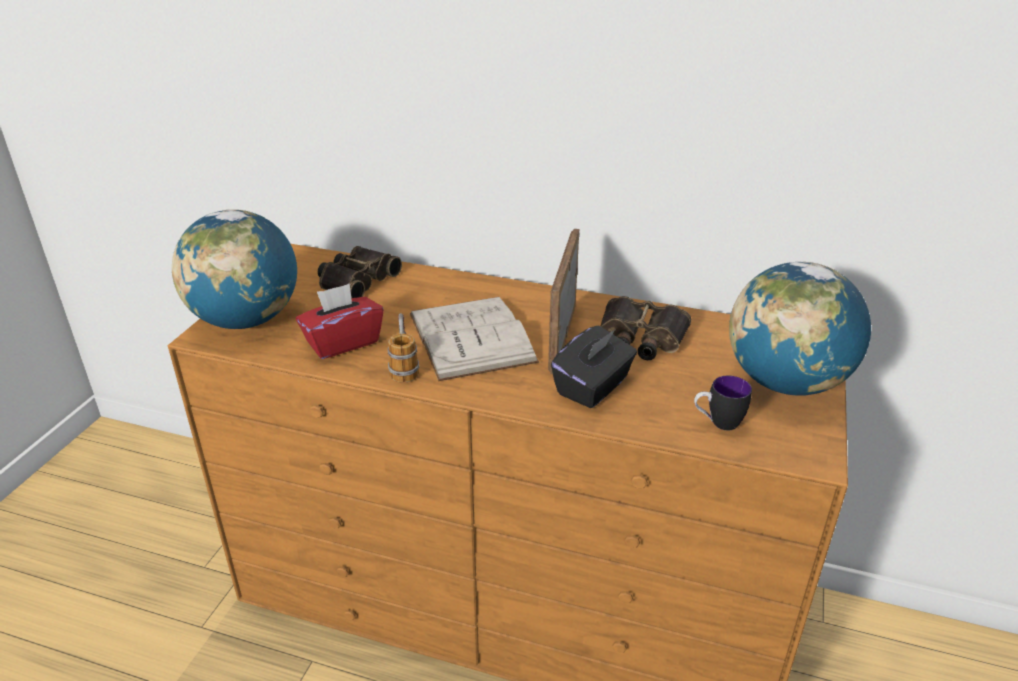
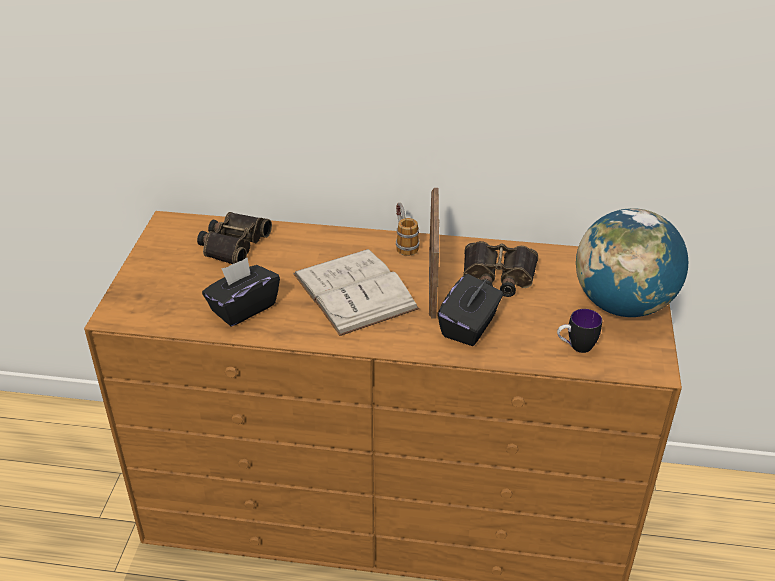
camera: 10 degrees left, 5 degrees up
(246, 320) = (147, 295): globe -> none
(342, 342) = (243, 308): red tissue box -> black tissue box
(404, 366) = (305, 325): mug -> mug (404, 243)

